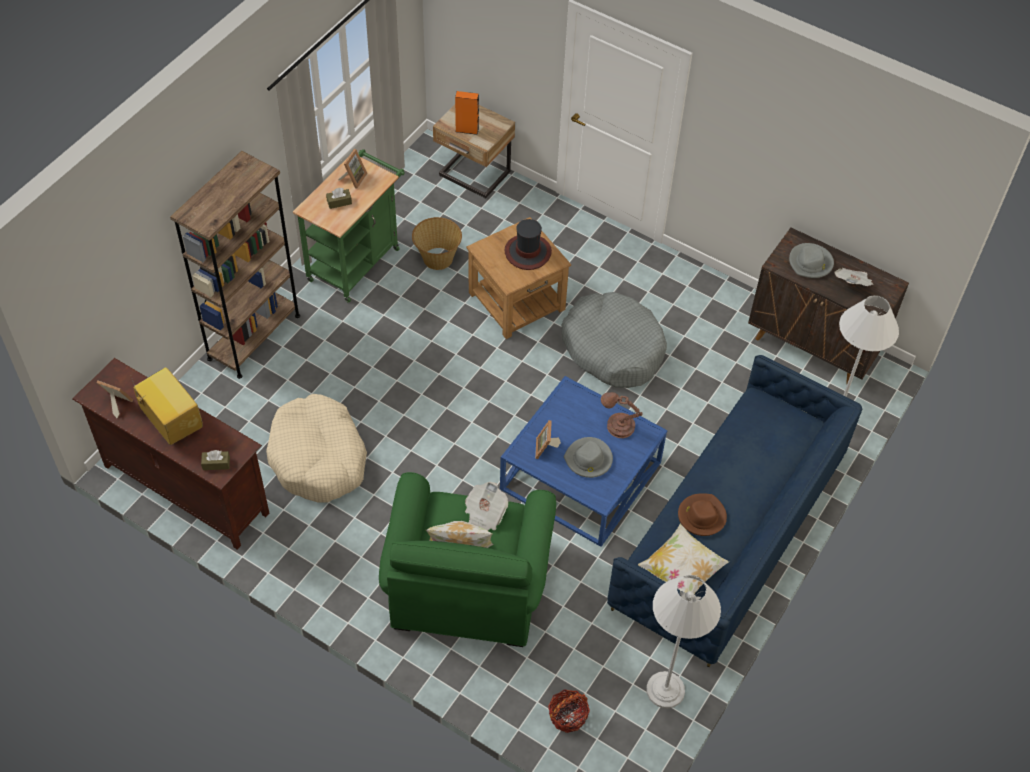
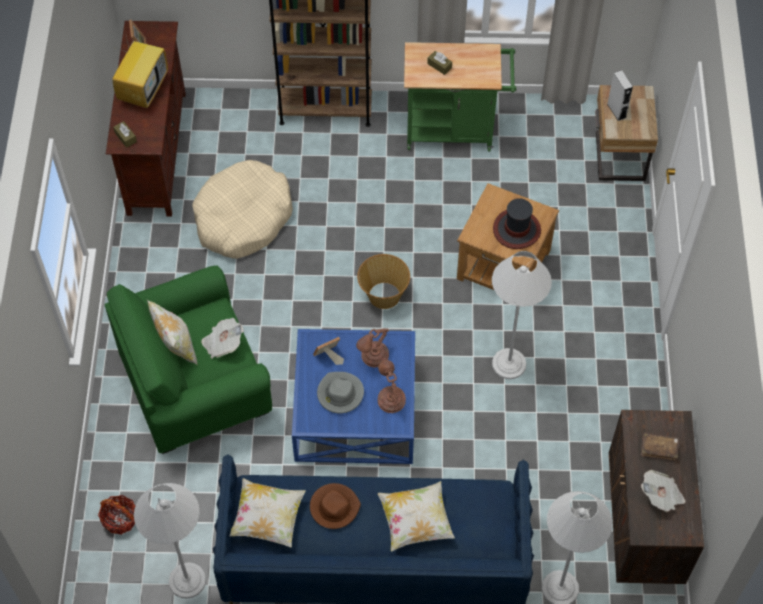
camera: 60 degrees right, 5 degrees up
(353, 178) = (473, 60): picture frame -> none
(437, 259) = (503, 183): basket -> basket (383, 295)
(467, 130) = (616, 111): orange speaker -> grey speaker
(569, 417) = (373, 357): none -> brown table lamp
(613, 348) = (509, 364): grey dog bed -> white floor lamp
(751, 466) = (415, 522): none -> pillow
(810, 263) = (659, 448): grey hat -> brown book

